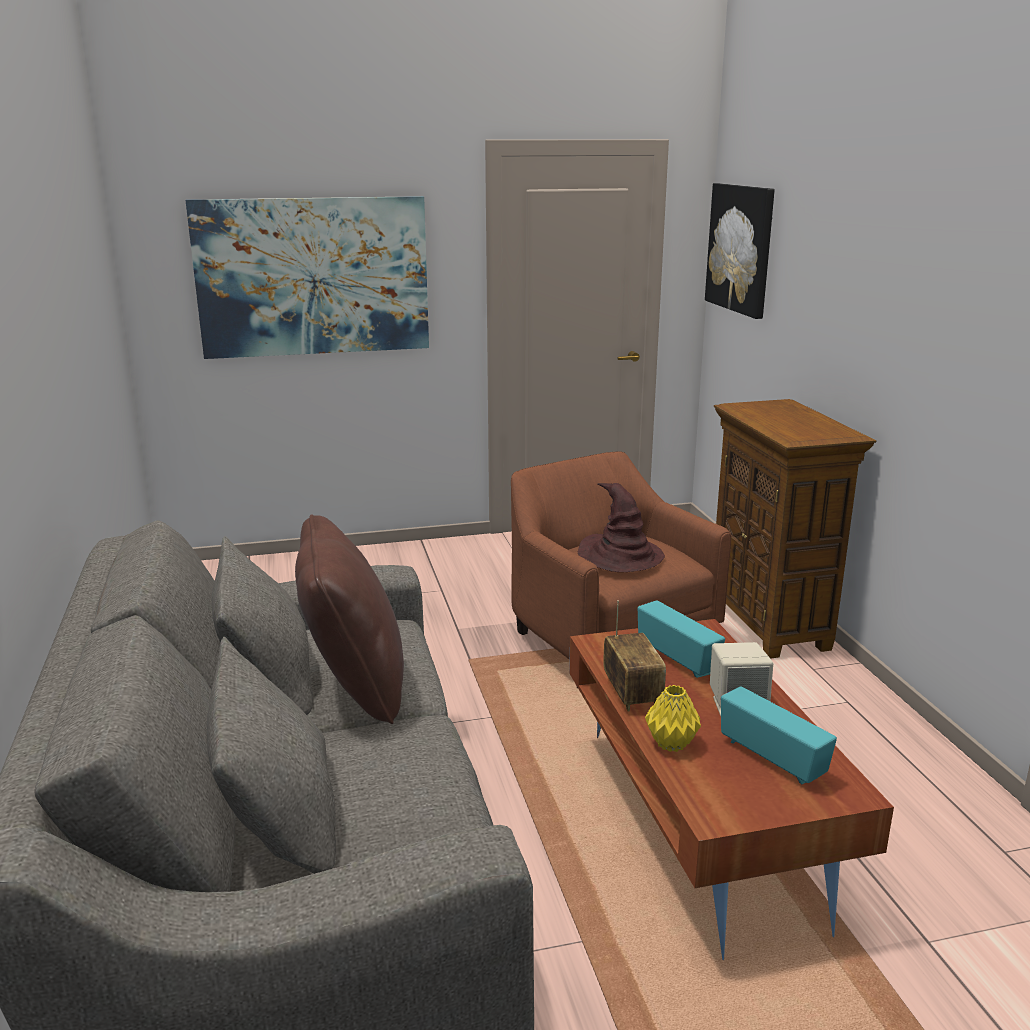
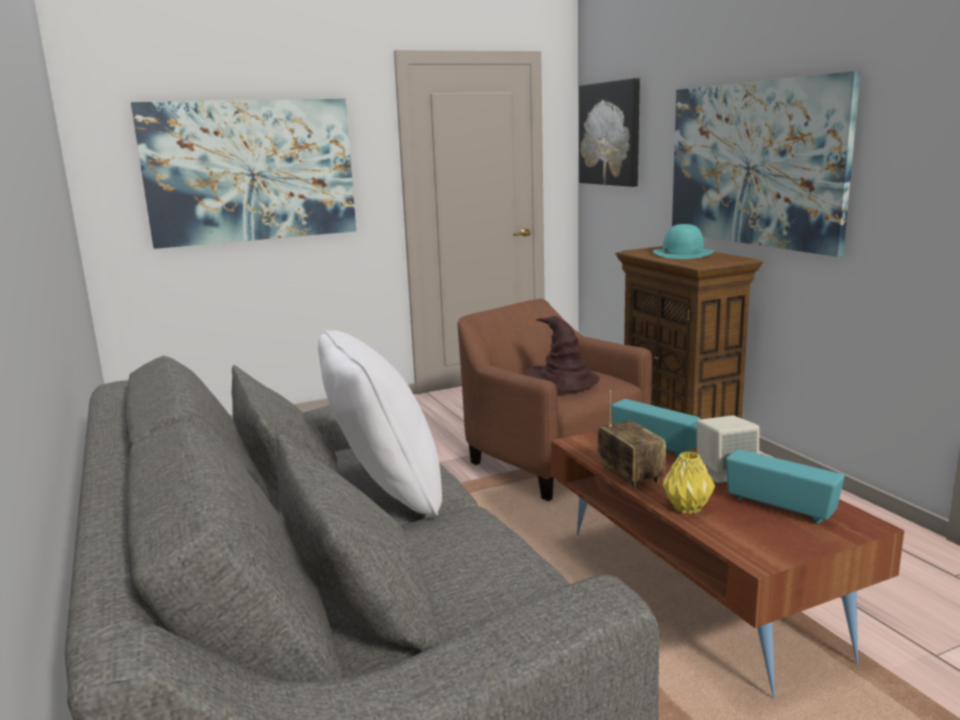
camera: 10 degrees left, 5 degrees down
(354, 687) = (384, 492): brown pillow -> white pillow
(787, 418) = (682, 254): none -> turquoise hat
(877, 322) = (754, 164): none -> picture

